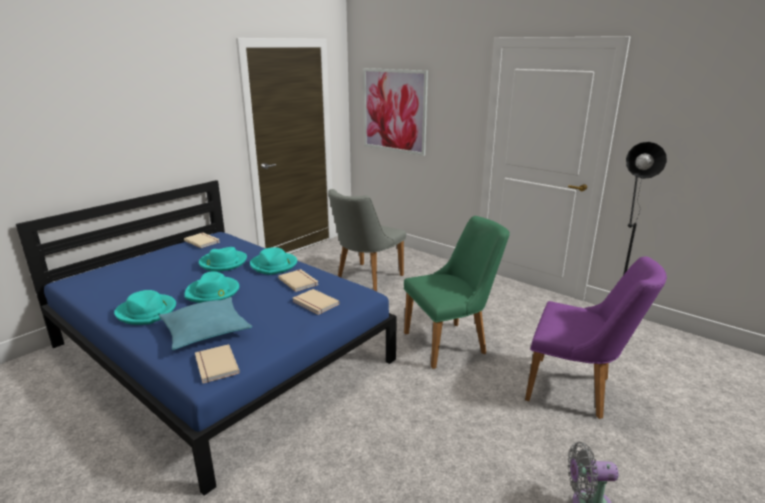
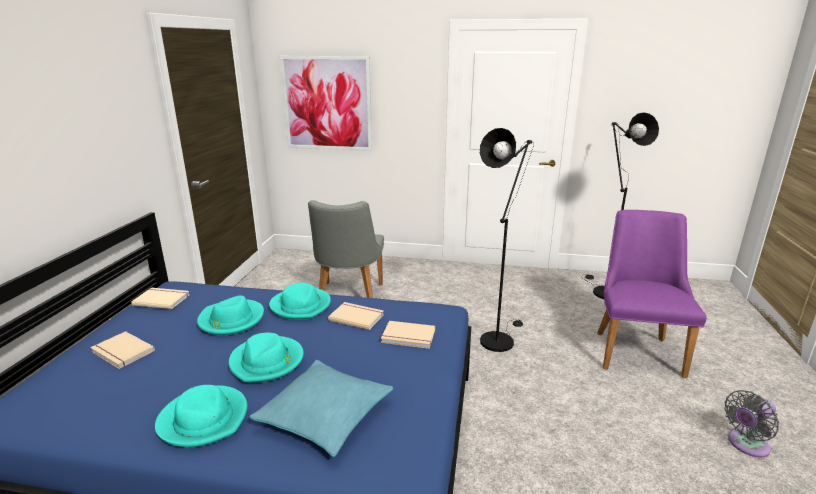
camera: 30 degrees left, 0 degrees up
(215, 365) = (399, 454): beige book -> beige book (121, 352)
(452, 342) = (498, 338): green chair -> black floor lamp
(577, 390) = (635, 348): purple chair -> purple chair turned 75 degrees counterclockwise

